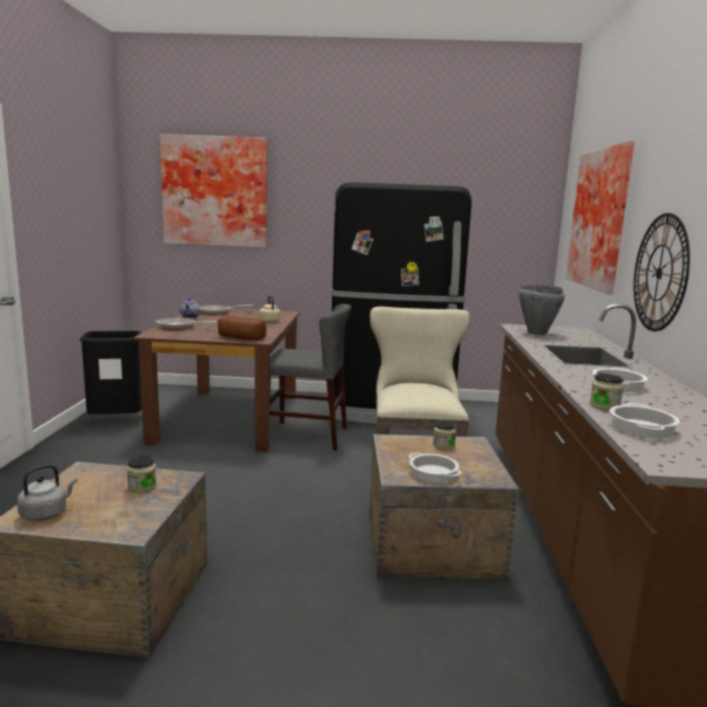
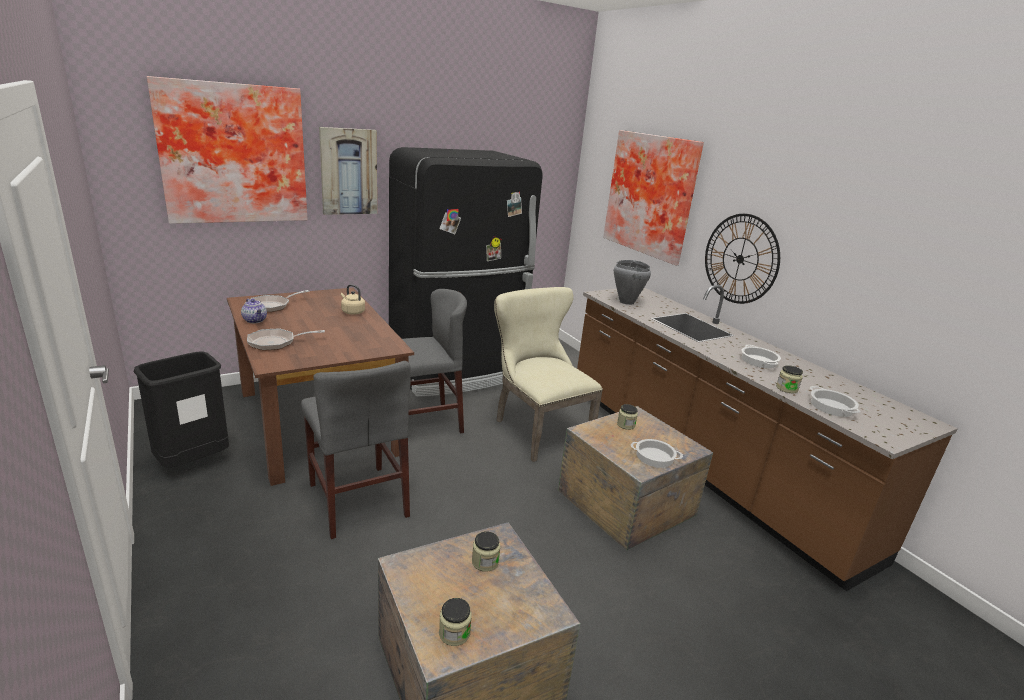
camera: 35 degrees left, 10 degrees up
(46, 514) = (454, 633): grey kettle -> jar
(189, 468) = (358, 500): none -> grey chair
(239, 338) = (371, 349): bread -> none
(306, 208) = (348, 172): none -> picture

